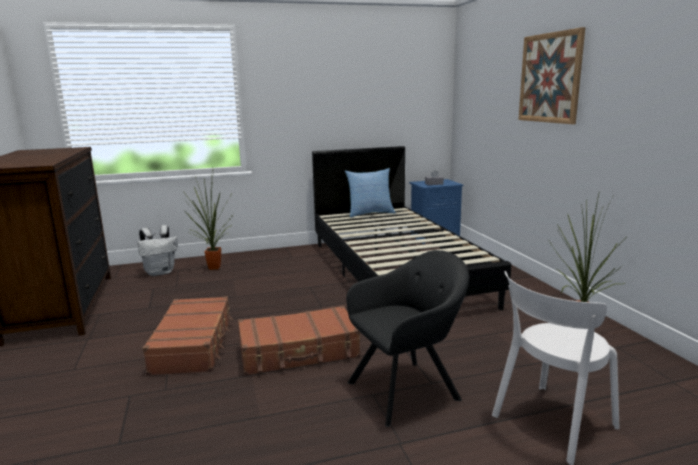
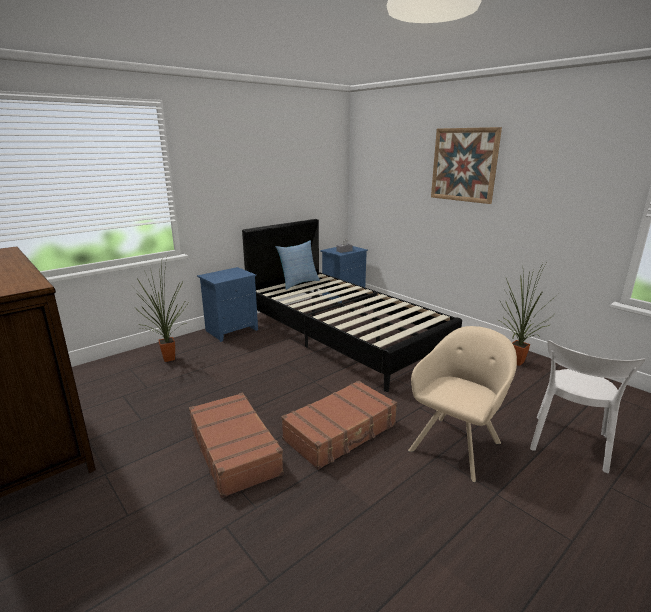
camera: 25 degrees left, 5 degrees up
(160, 272) = (111, 374): white backpack -> none
(290, 253) = (231, 330): none -> blue nightstand
(407, 389) = (457, 444): black armchair -> beige armchair

